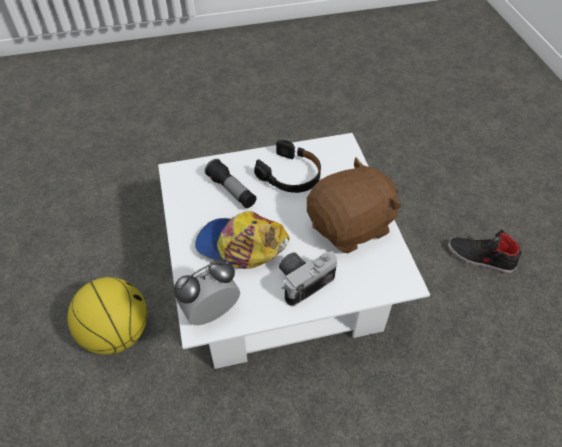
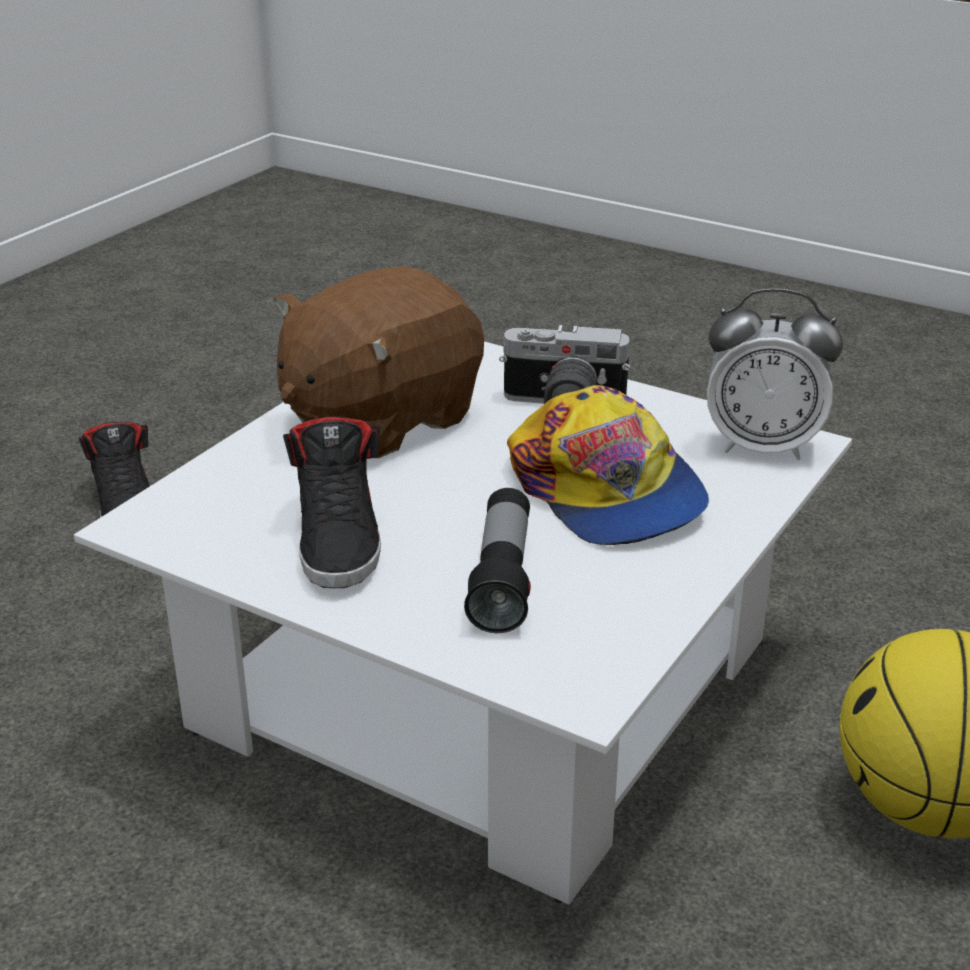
camera: 135 degrees left, 20 degrees down
(290, 175) = (339, 536): black headphones -> black shoe
(350, 226) = (379, 418): brown plush toy -> brown plush toy turned 60 degrees counterclockwise

